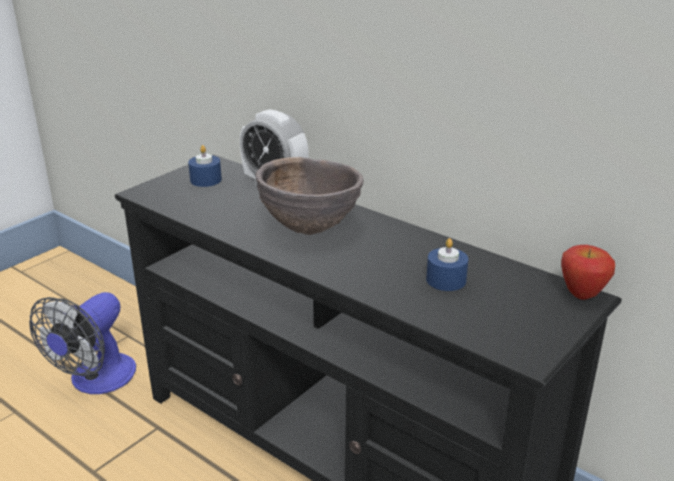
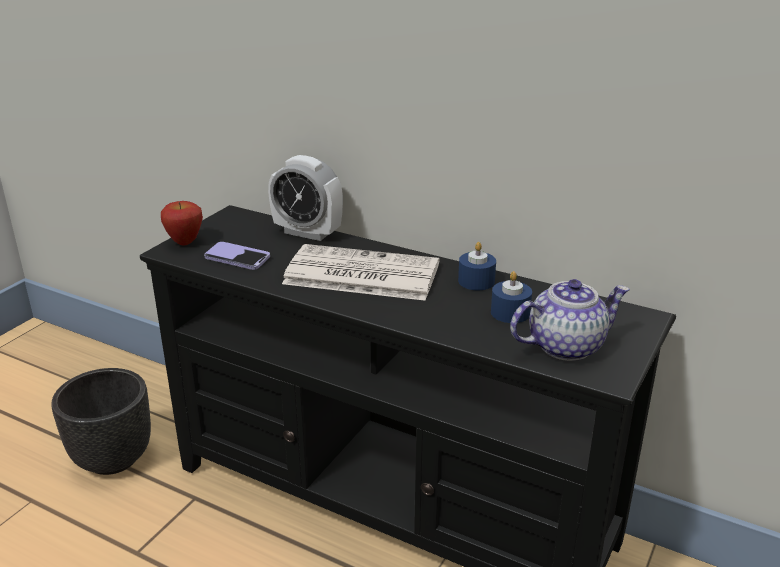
camera: 10 degrees left, 0 degrees up
(96, 381) = (114, 458): fan -> black planter
(201, 204) = (237, 258): none -> phone
(206, 180) = (232, 232): blue candle -> blue candle (476, 281)
(310, 229) = (359, 274): brown bowl -> newspaper
(492, 319) = (566, 345): none -> teapot
(582, 295) = (640, 315): apple -> apple (185, 242)

